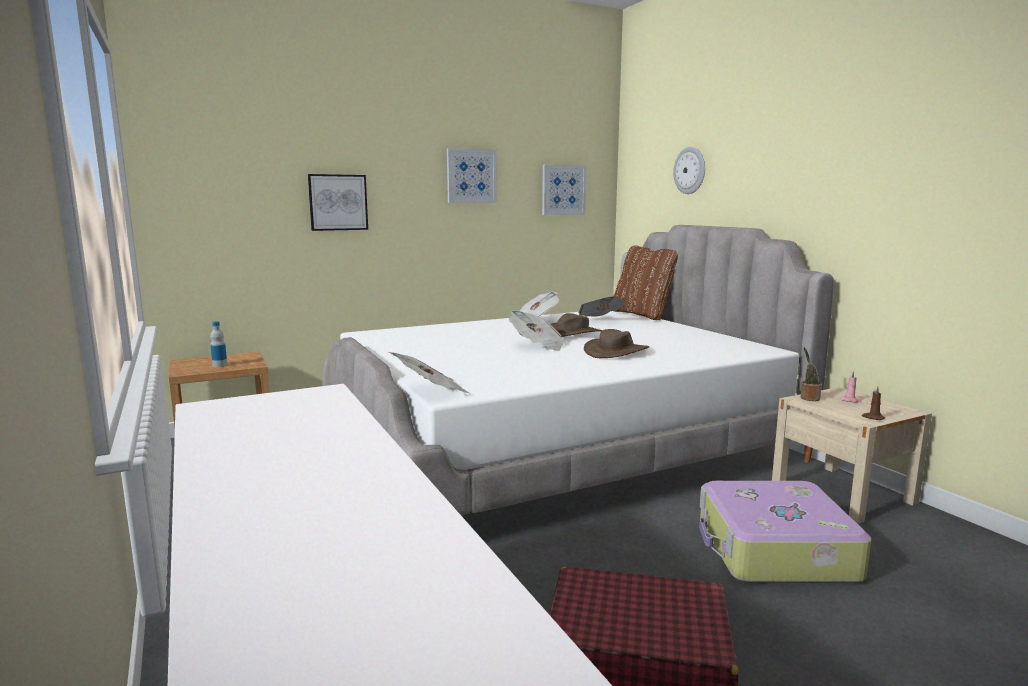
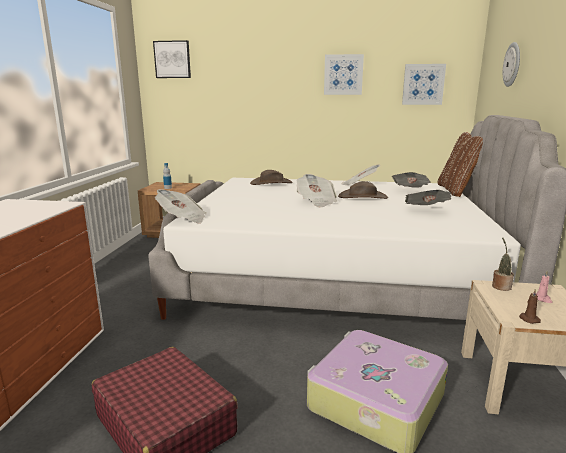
camera: 35 degrees right, 5 degrees up
(338, 202) = (249, 94): picture -> picture (172, 59)
(616, 351) = (359, 214): brown hat -> brown hat (271, 183)
(664, 337) = (426, 210): none -> newspaper

